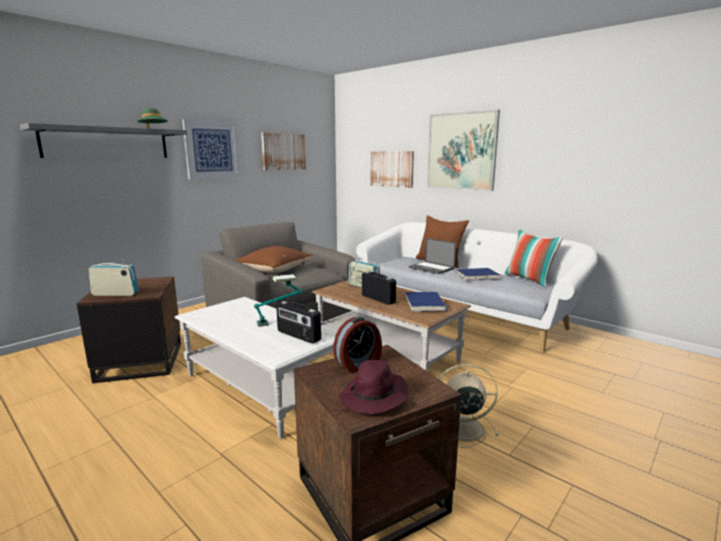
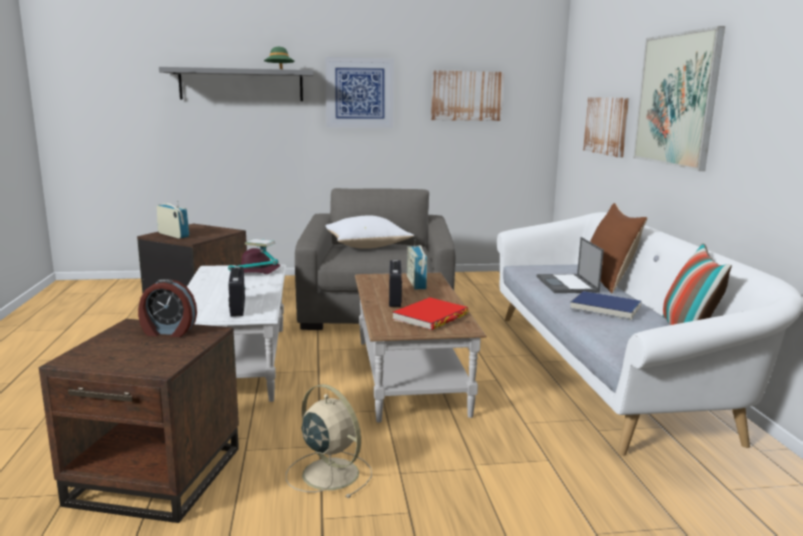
camera: 40 degrees right, 0 degrees up
(274, 270) = (367, 246): brown pillow -> white pillow
(374, 397) = (111, 355): purple hat -> purple hat (255, 272)
(425, 304) = (430, 317): blue book -> red book

